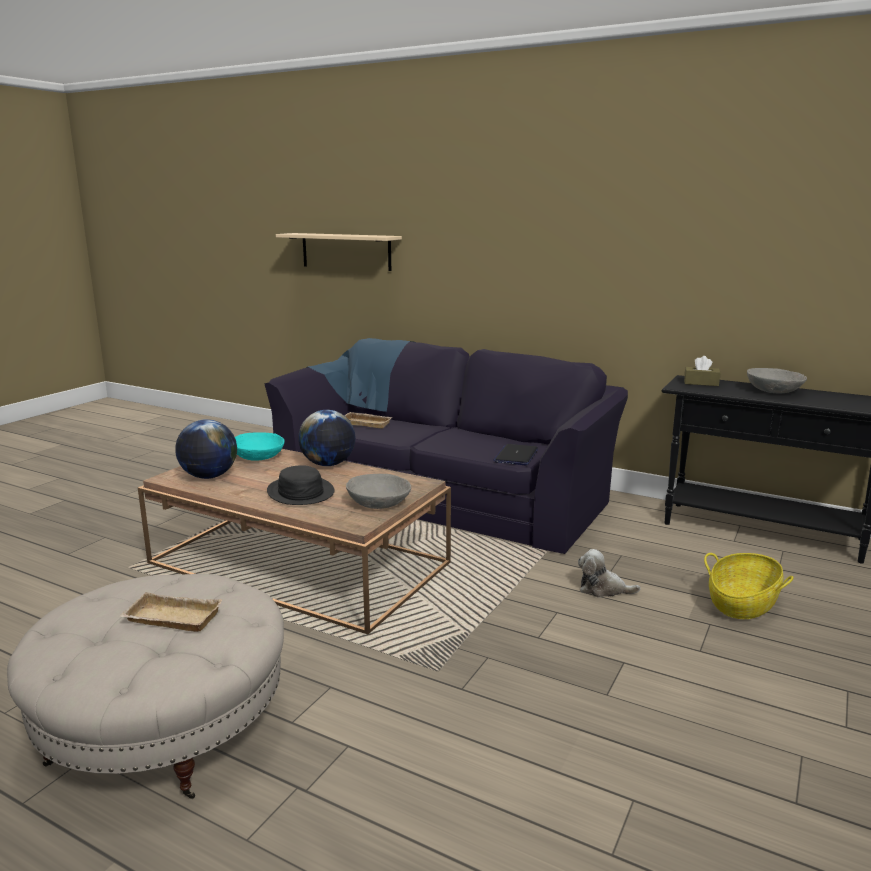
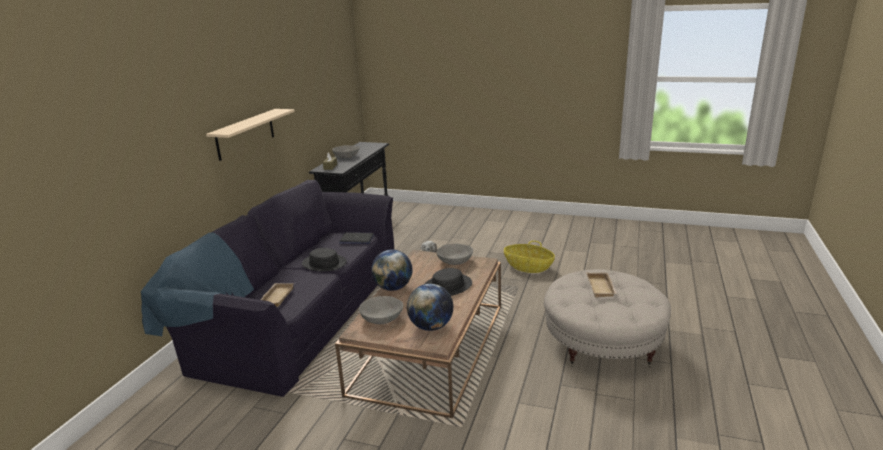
camera: 100 degrees left, 5 degrees up
(258, 457) = (382, 318): turquoise bowl -> grey bowl
(346, 251) = (91, 189): beige shelf -> beige shelf (245, 134)
(441, 440) = (324, 263): none -> black hat
(742, 603) = (432, 231): basket -> basket (528, 267)

